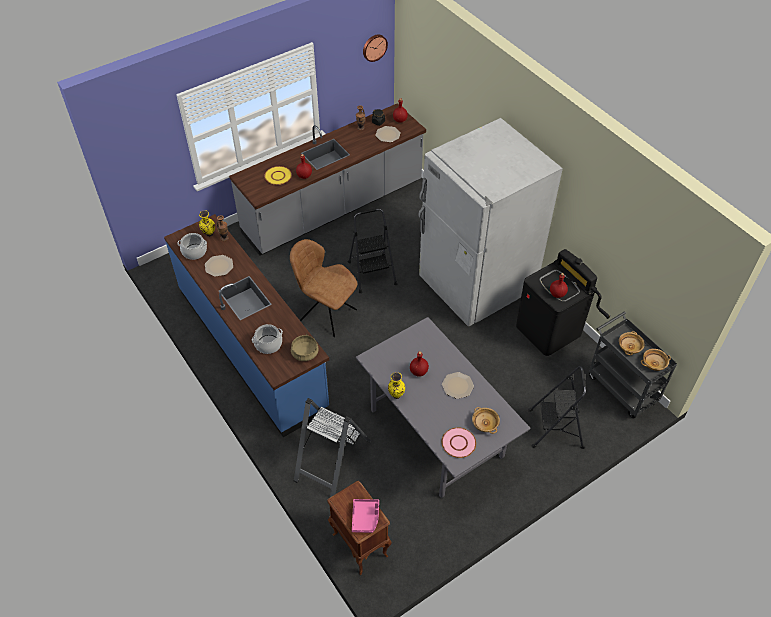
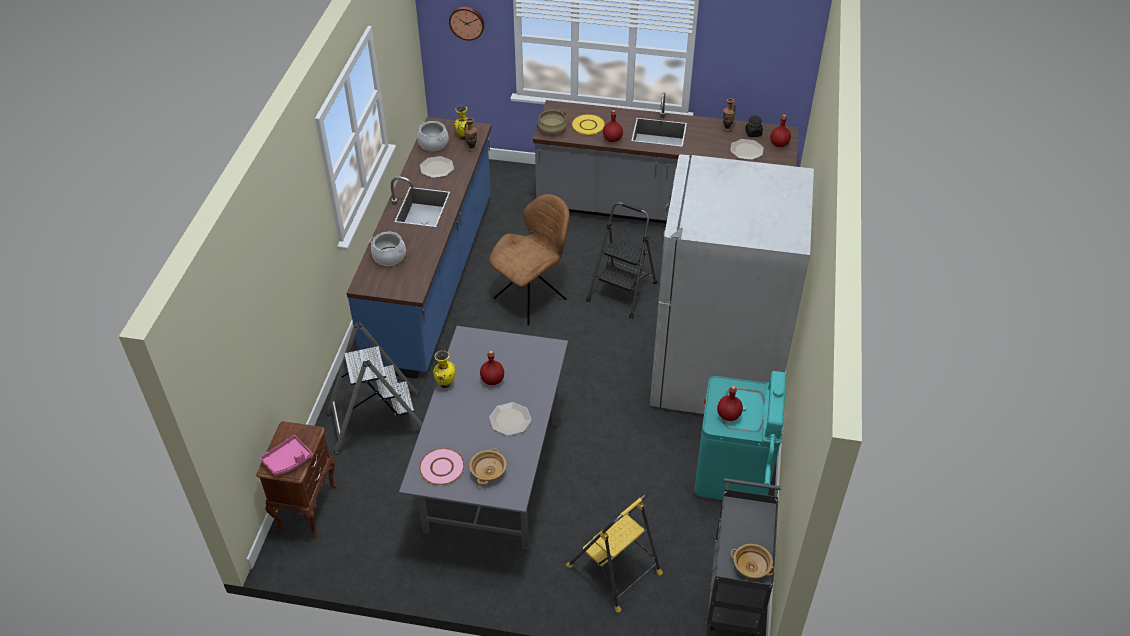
camera: 45 degrees right, 5 degrees down
(304, 353) = (407, 285): beige cooking pot -> beige cooking pot (552, 129)
(326, 314) = (532, 298): brown chair -> brown chair turned 60 degrees clockwise
(374, 47) = (789, 39): wall clock -> wall clock (467, 22)
(549, 332) = (733, 476): black washing machine -> turquoise washing machine
(558, 428) = (616, 570): black step ladder -> yellow step ladder
(629, 346) = (747, 529): beige bowl -> none

